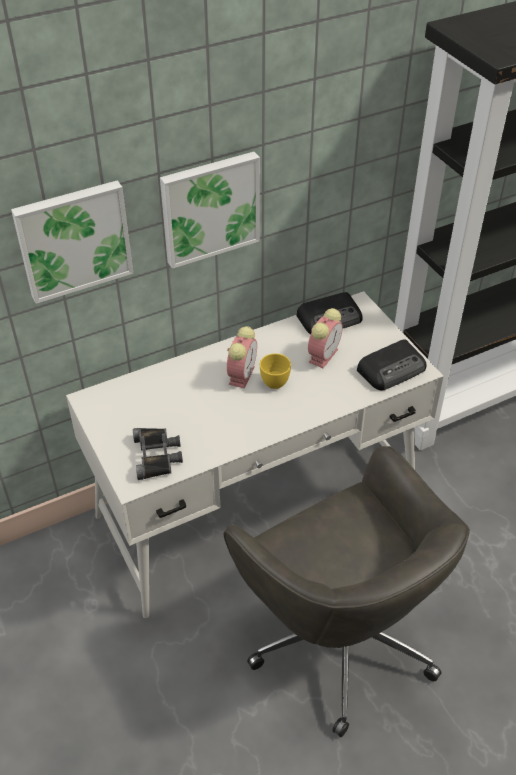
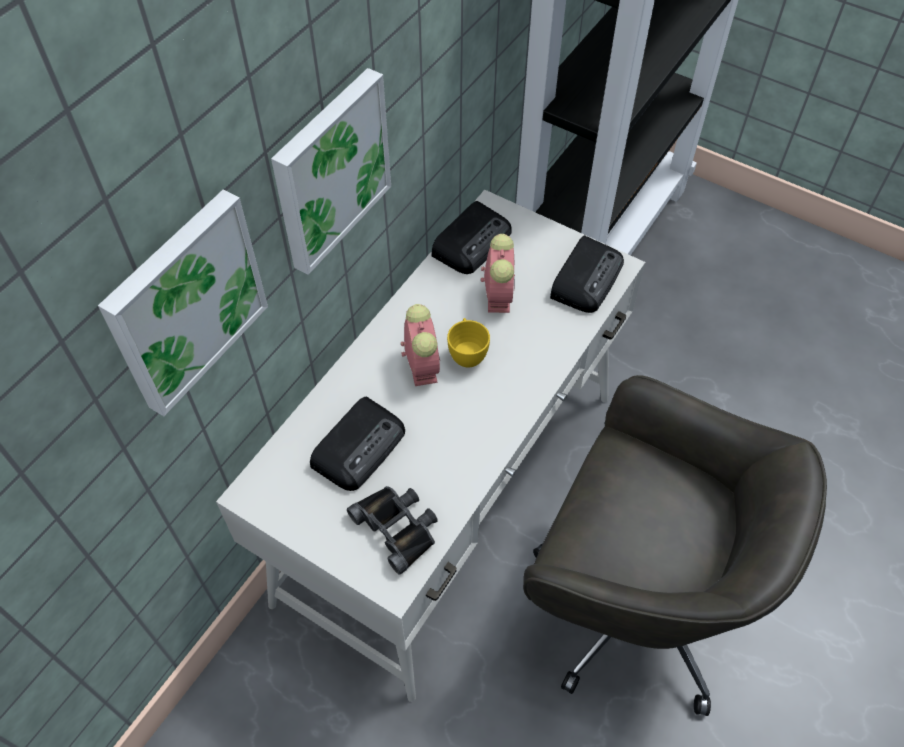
camera: 30 degrees left, 10 degrees up
(169, 402) = (359, 446): none -> radio

